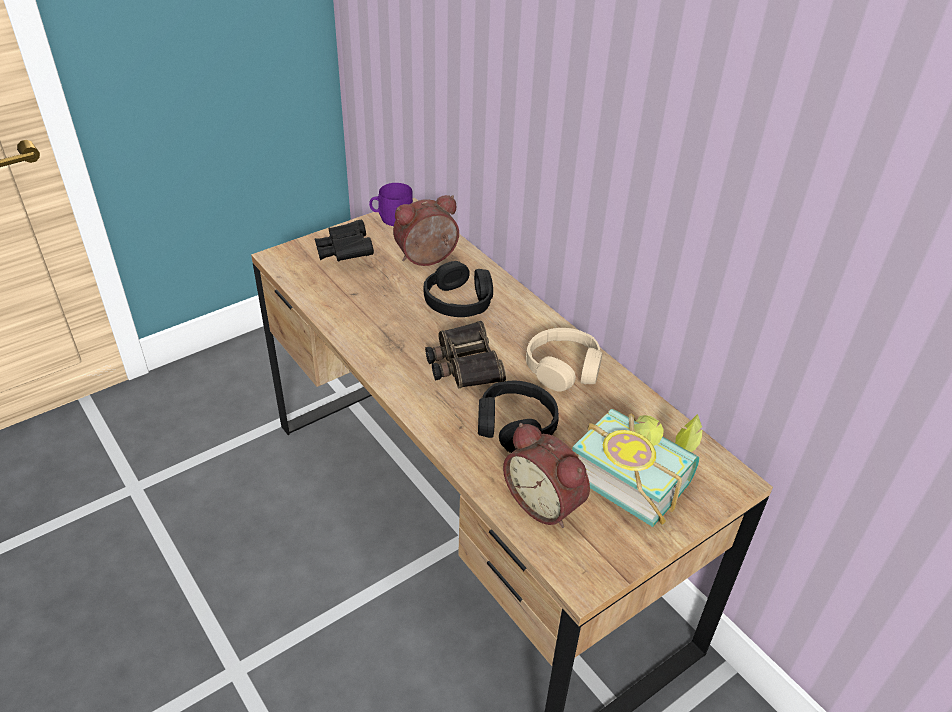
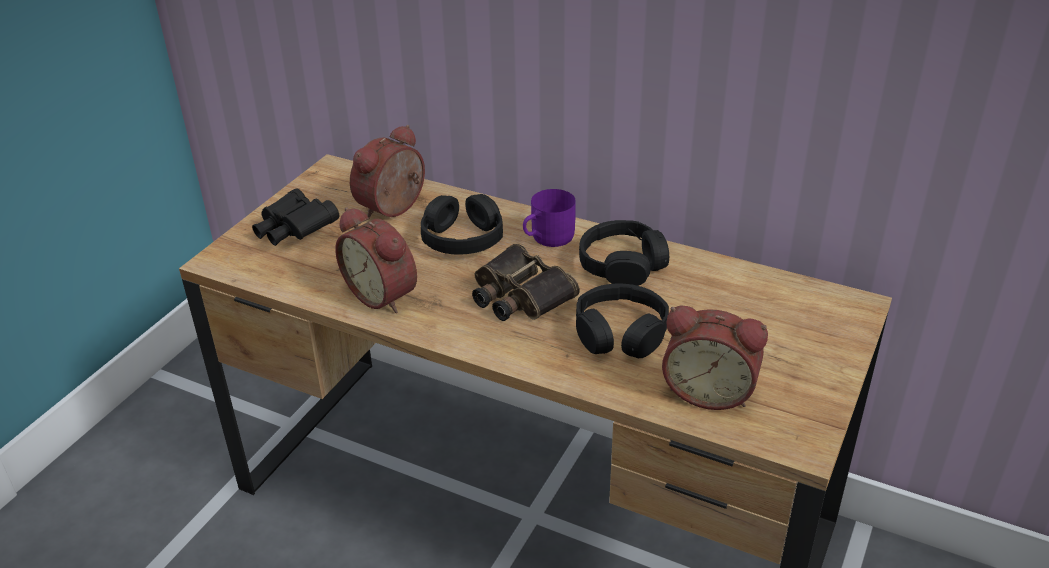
camera: 25 degrees left, 5 degrees down
(368, 325) = (384, 294): none -> alarm clock
(391, 218) = (318, 181): purple mug -> purple mug (547, 237)
(563, 368) = (622, 264): beige headphones -> black headphones
(636, 475) = (770, 333): book -> none

